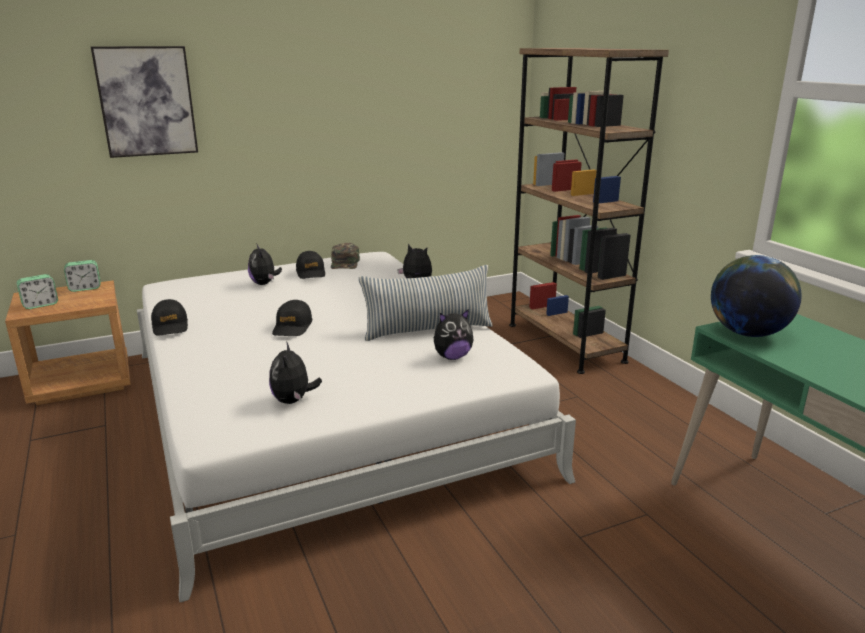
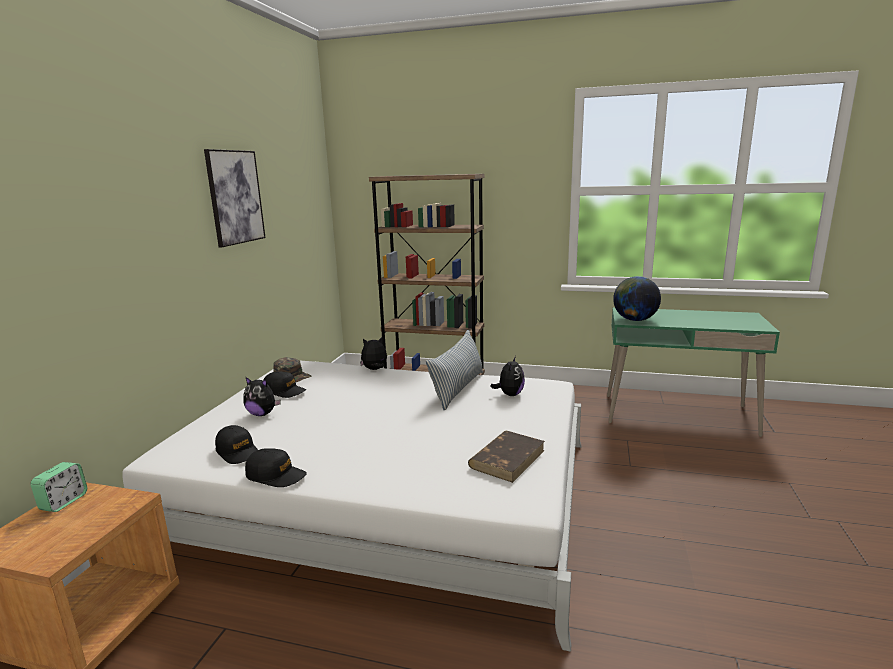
camera: 50 degrees left, 5 degrees down
(40, 305) = (51, 541): alarm clock -> none
(146, 101) = (86, 251): picture -> picture (235, 197)
(292, 327) = (381, 425): black cap -> black cap (238, 452)
(293, 401) = (507, 458): plush toy -> brown book

